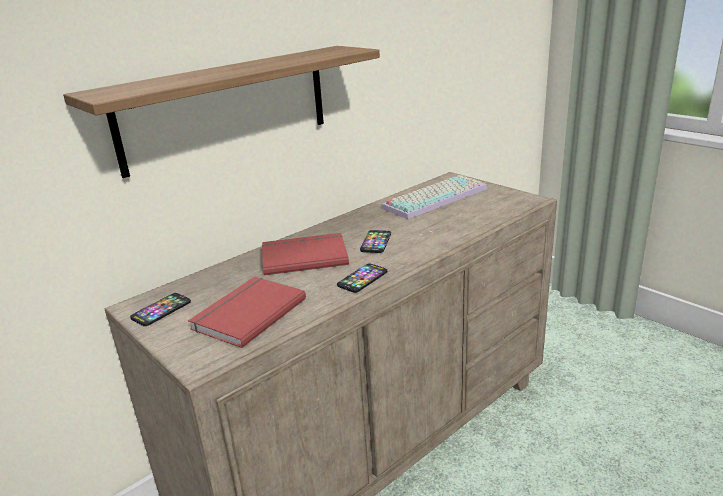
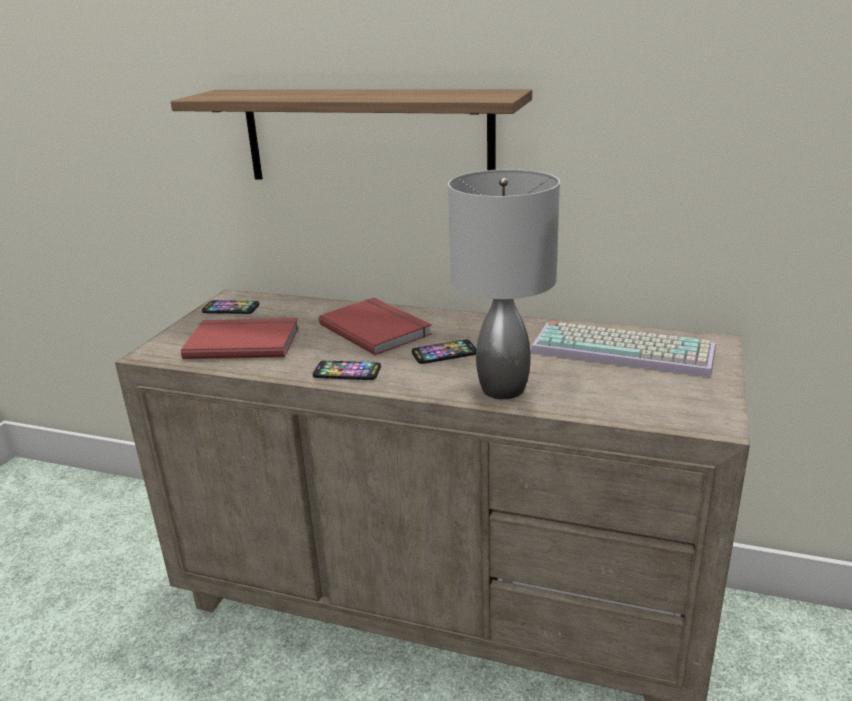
camera: 60 degrees right, 0 degrees up
(444, 236) = (501, 388): none -> grey table lamp

